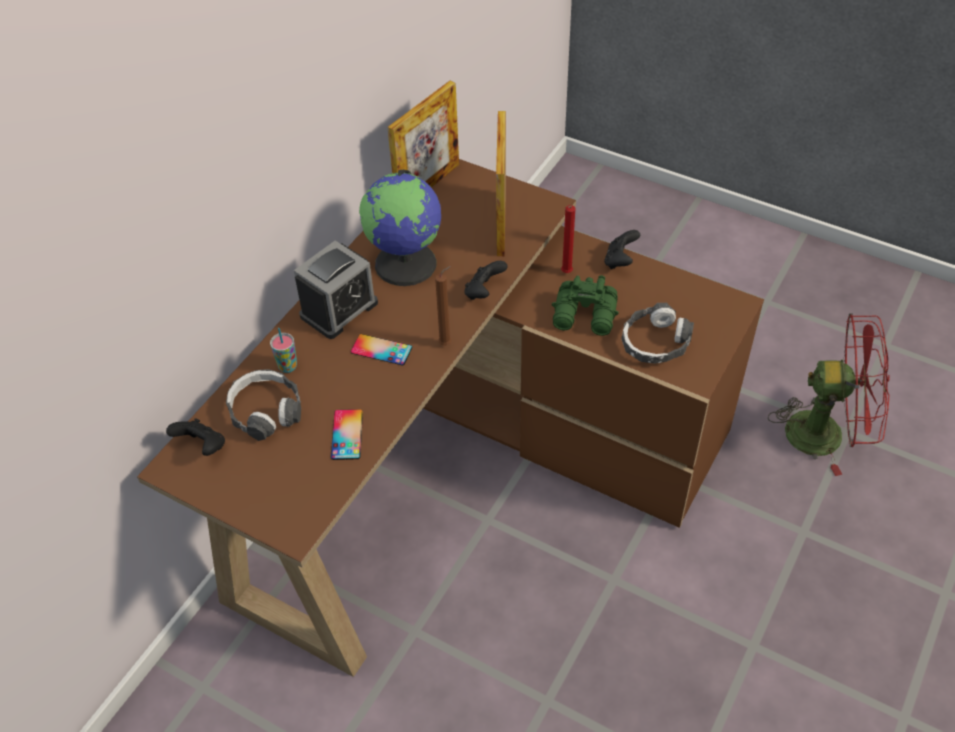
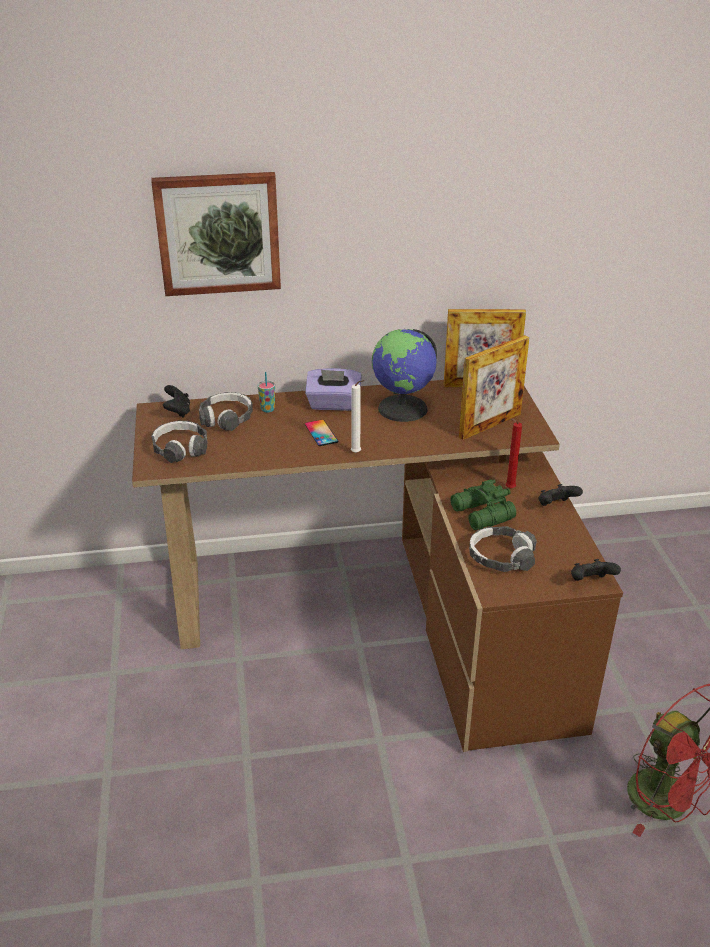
camera: 50 degrees right, 15 degrees down
(158, 202) = (218, 233): none -> picture
(282, 483) = (180, 448): none -> headphones
(339, 309) = (333, 404): alarm clock -> purple tissue box
(347, 434) = (241, 452): phone -> none
(447, 344) = (357, 453): brown candle -> white candle
(484, 292) = (420, 446): black game controller -> black game controller (590, 582)

